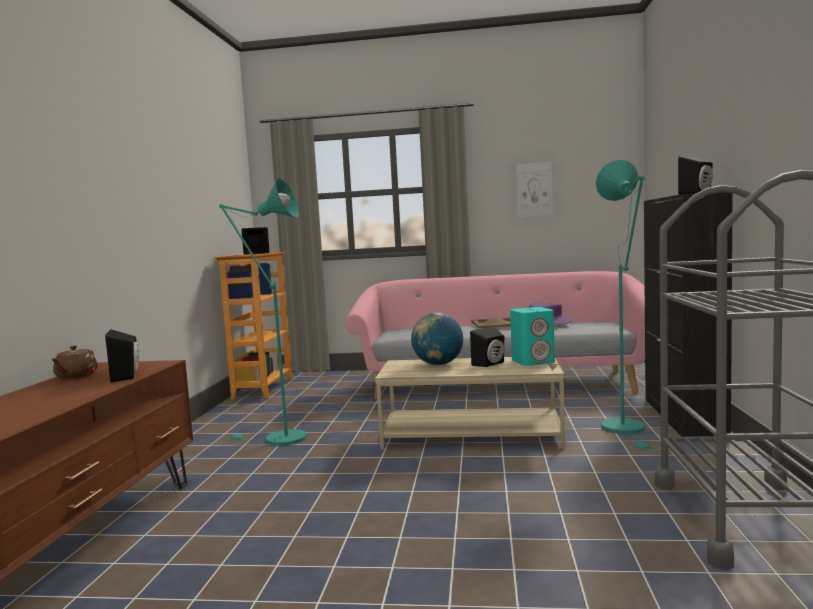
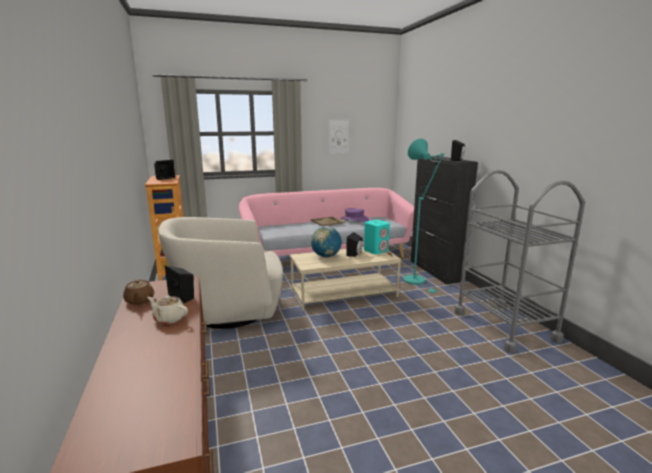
camera: 25 degrees left, 10 degrees up
(69, 393) = (169, 318): none -> beige teapot
(277, 439) = (228, 311): turquoise floor lamp -> beige armchair

